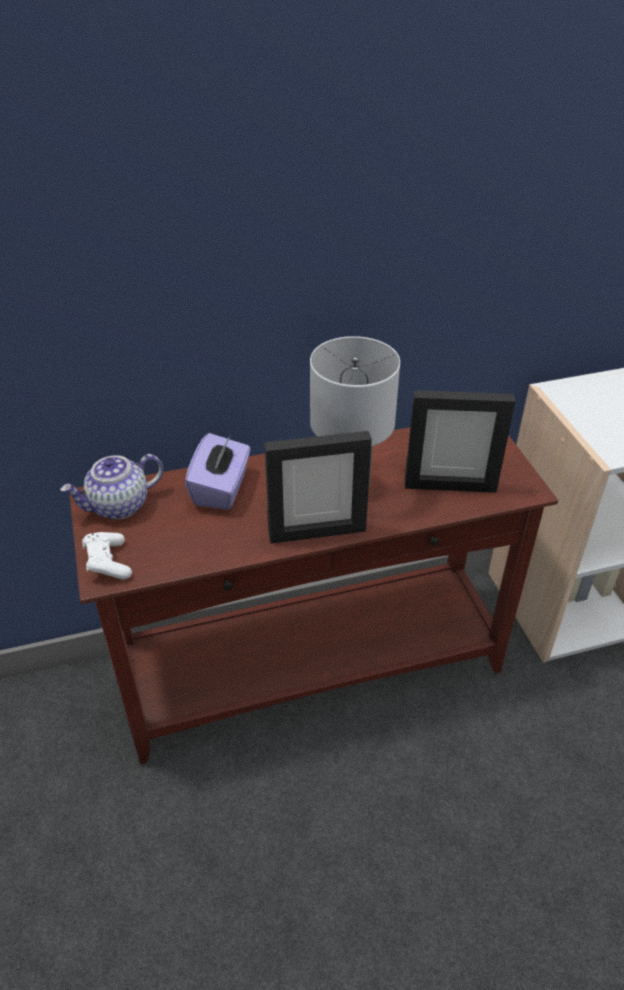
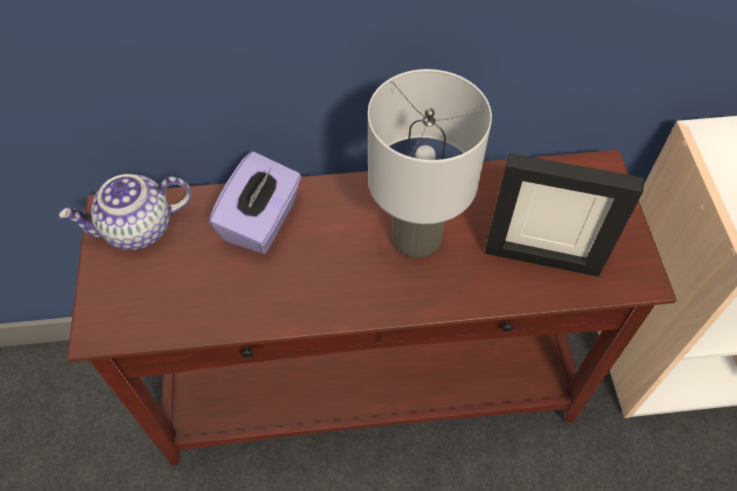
camera: 10 degrees right, 15 degrees up
(108, 563) = (108, 311): white game controller -> none
(317, 531) = (362, 302): picture frame -> none

